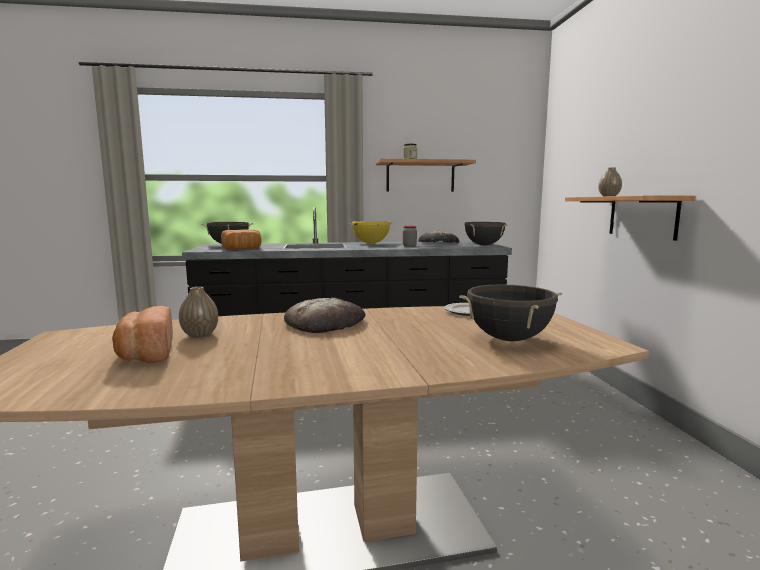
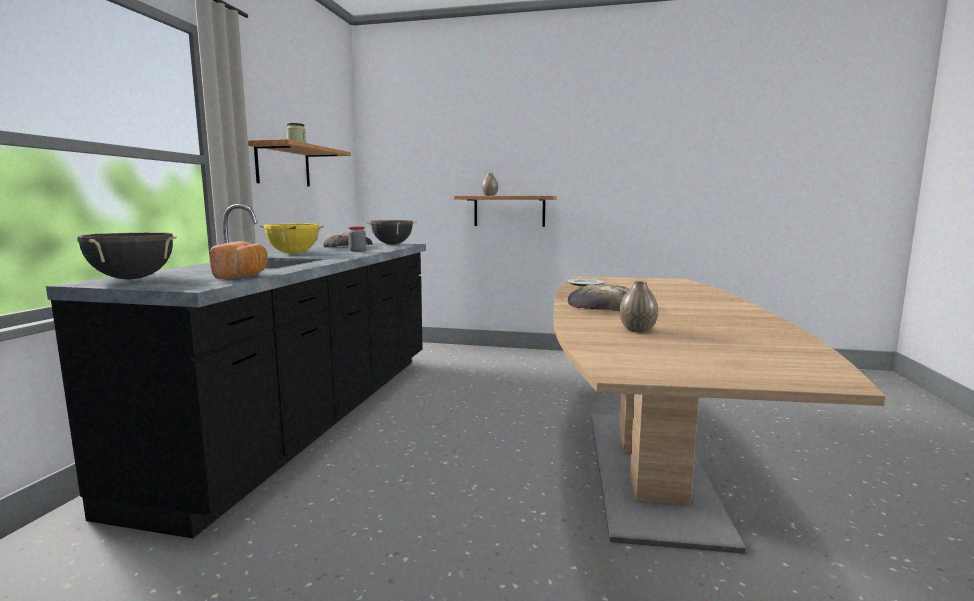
camera: 70 degrees left, 0 degrees up
(145, 354) = (701, 341): bread -> none
(508, 339) = (662, 286): black cooking pot -> none

